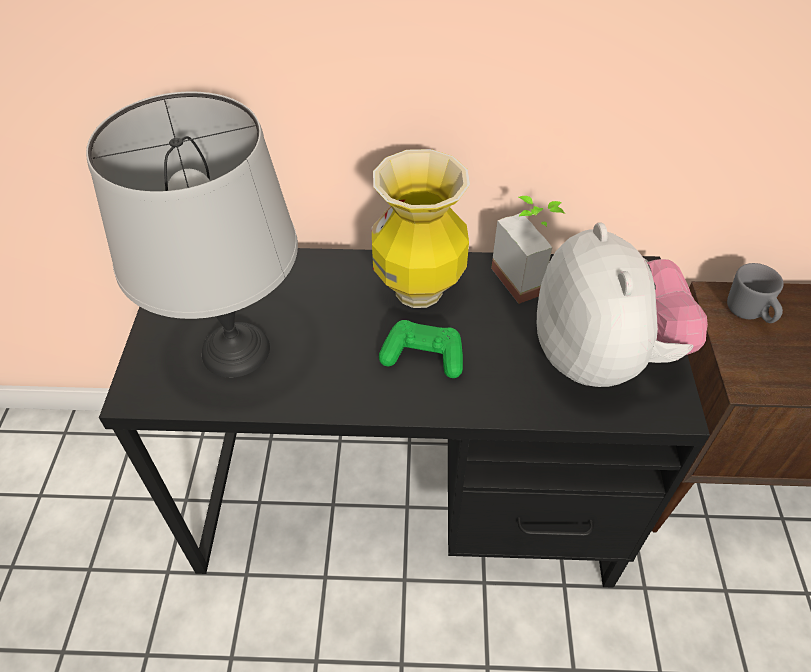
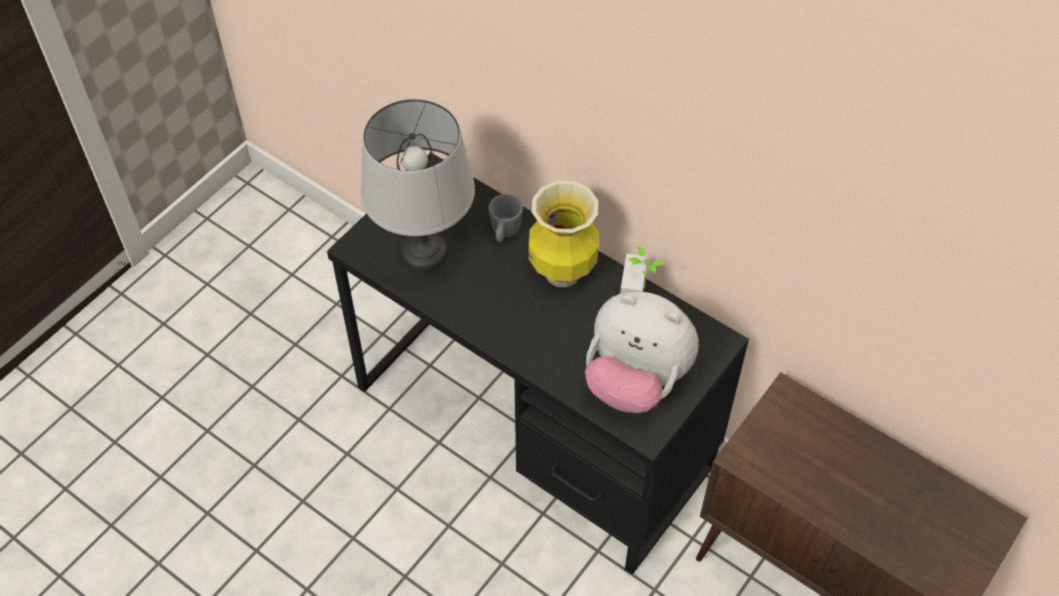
camera: 35 degrees right, 5 degrees up
(423, 356) = (528, 316): green game controller -> none
(602, 358) = (635, 380): plush toy -> plush toy turned 90 degrees clockwise
(748, 314) = (794, 417): grey mug -> grey mug (504, 232)

